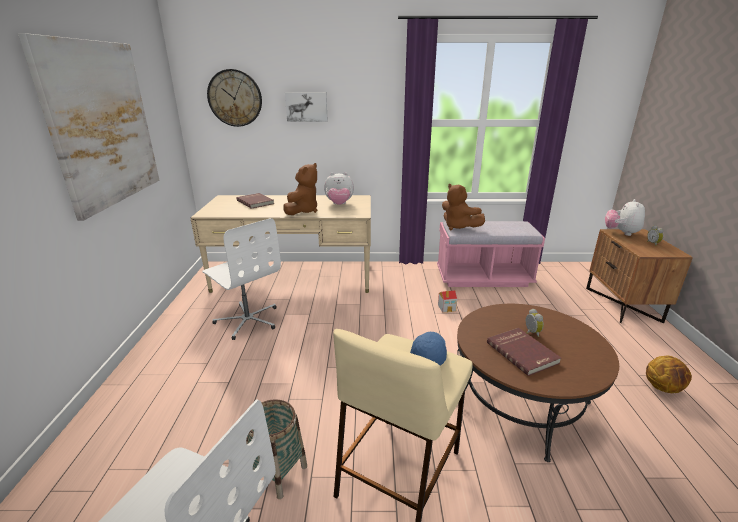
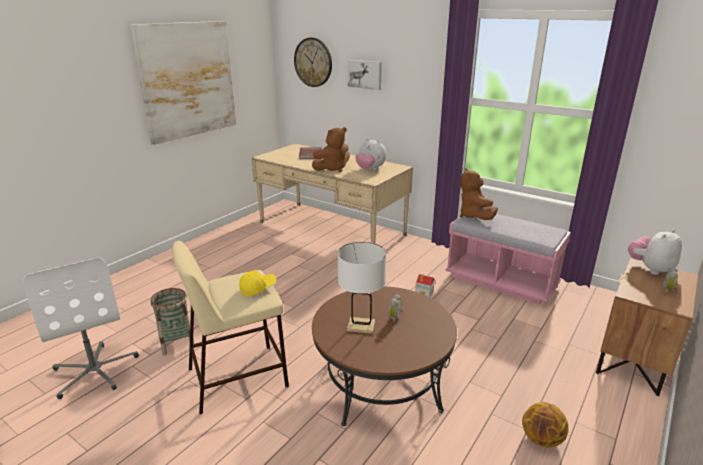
camera: 35 degrees right, 0 degrees up
(248, 320) = (262, 249): white office chair -> none
(429, 354) = (258, 288): blue cap -> yellow cap
(523, 352) = (361, 326): red book -> white table lamp

